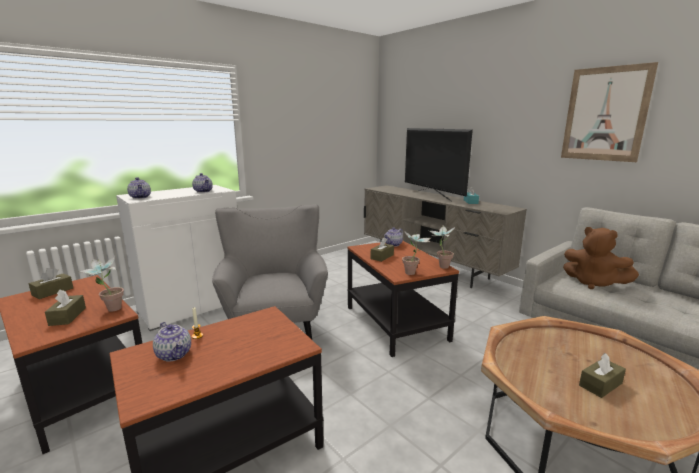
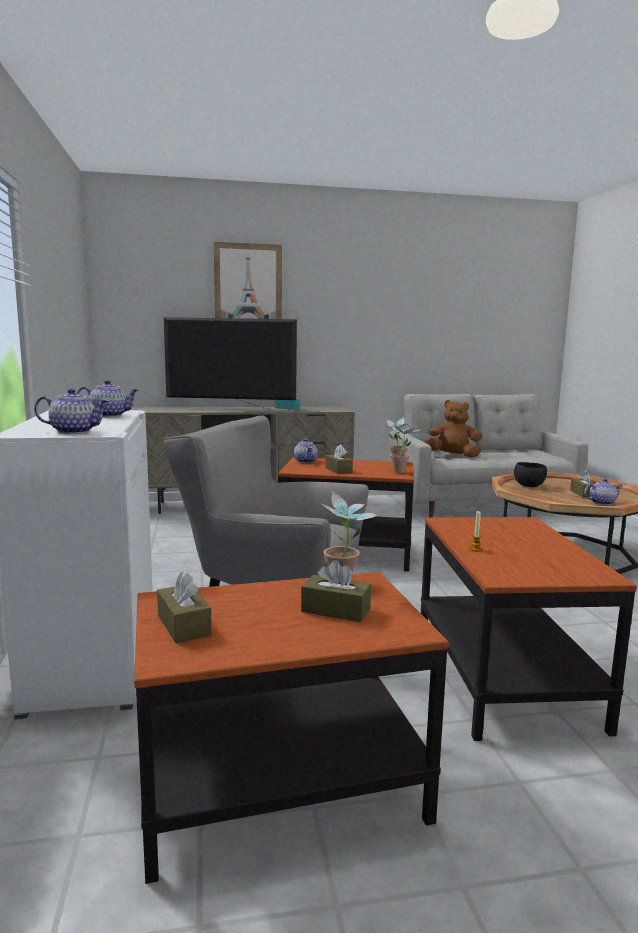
camera: 60 degrees left, 5 degrees down
(174, 354) = (514, 560): teapot -> teapot (602, 502)
(564, 343) = (529, 486): none -> black bowl
(593, 283) = (452, 456): brown plush toy -> brown plush toy turned 150 degrees counterclockwise
(605, 114) = (403, 308): picture -> picture (248, 288)

